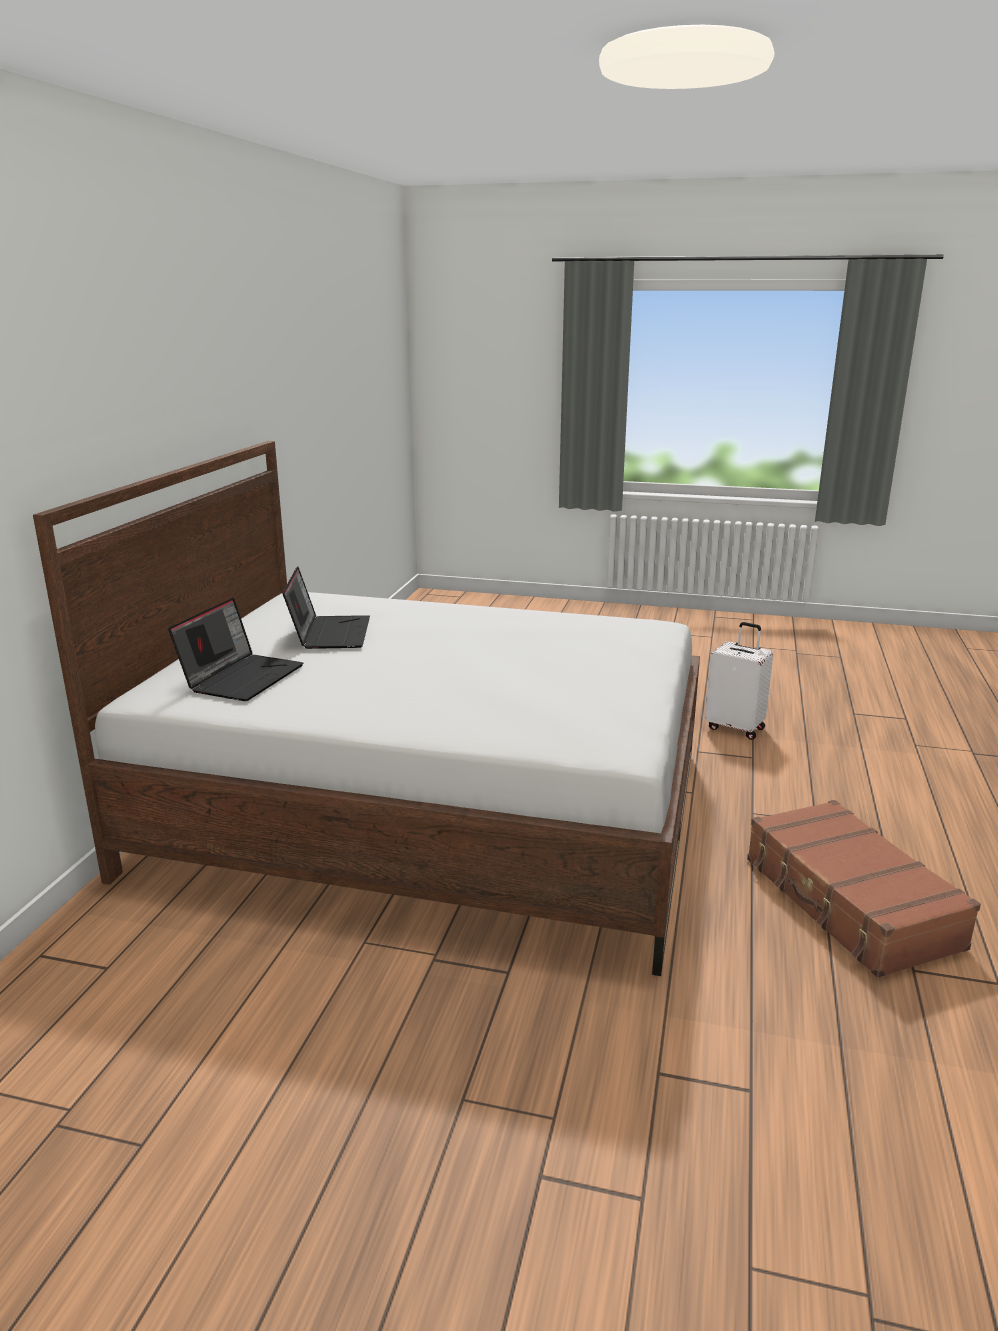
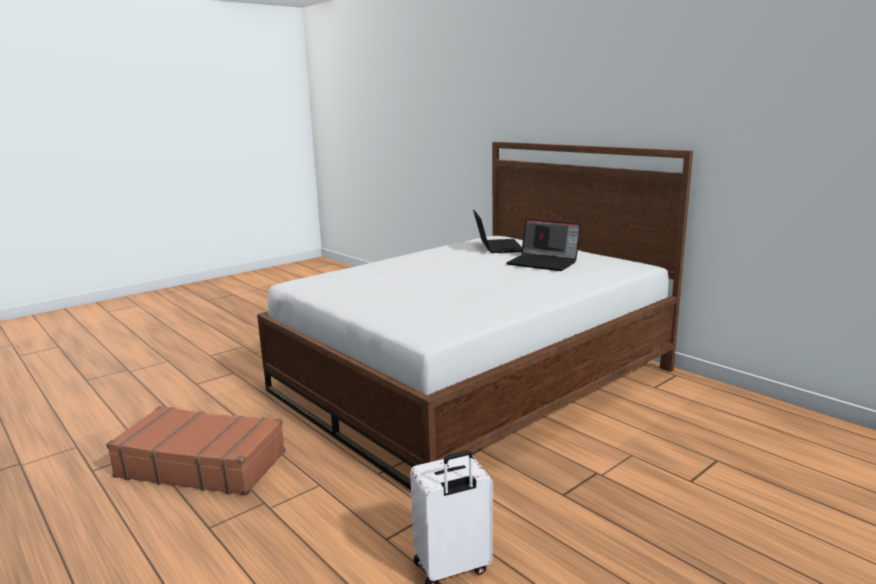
camera: 125 degrees right, 5 degrees down
(242, 677) = (497, 247): laptop -> laptop turned 150 degrees counterclockwise

